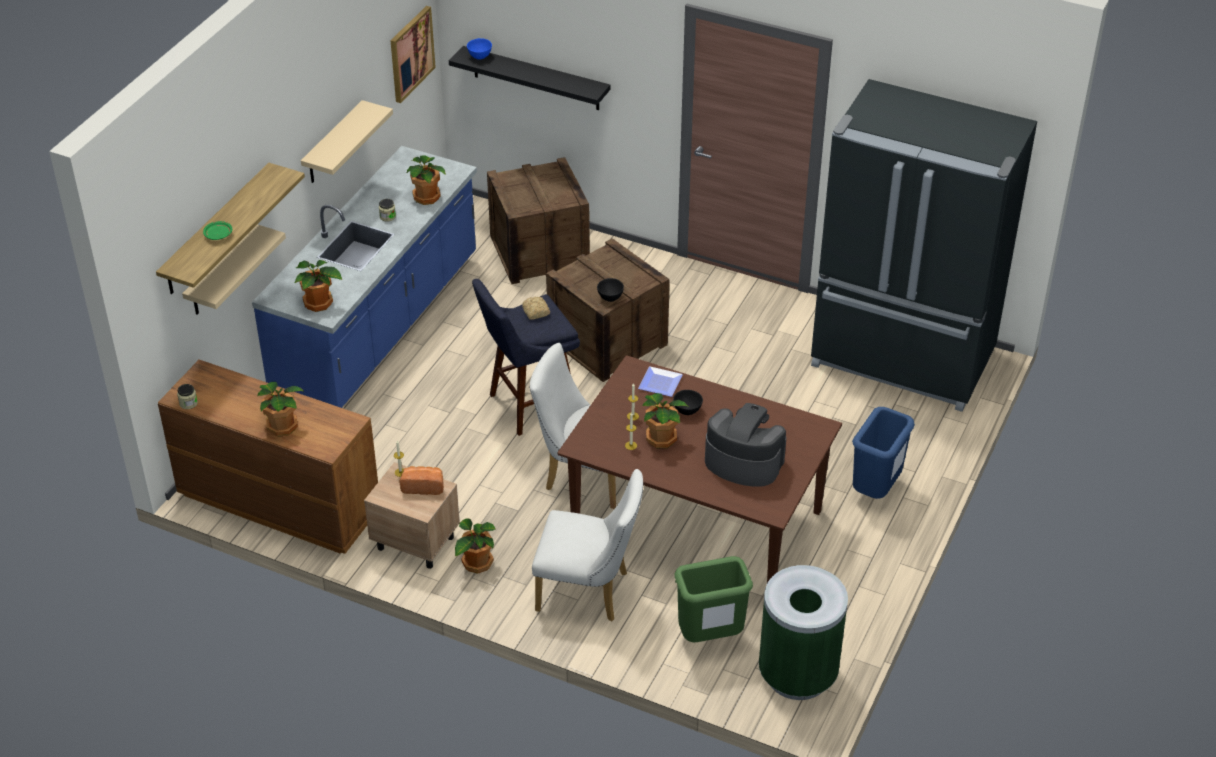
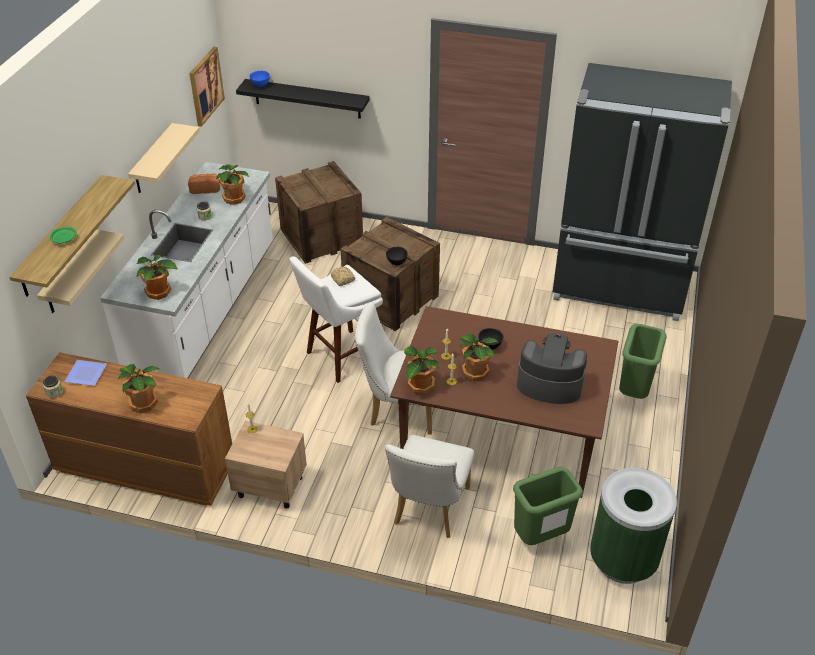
camera: 10 degrees left, 0 degrees up
(379, 327) = (205, 309): blue counter -> white counter
(423, 486) = (274, 439): bread -> bread (205, 189)
(476, 563) = (326, 498): potted plant -> potted plant (420, 386)
(528, 406) = (340, 358): blue stool -> white stool
(589, 592) = (428, 510): white chair -> white chair turned 105 degrees clockwise
(662, 382) = (462, 325): plate -> plate (87, 373)
(876, 491) = (634, 392): blue trash can -> green trash can

